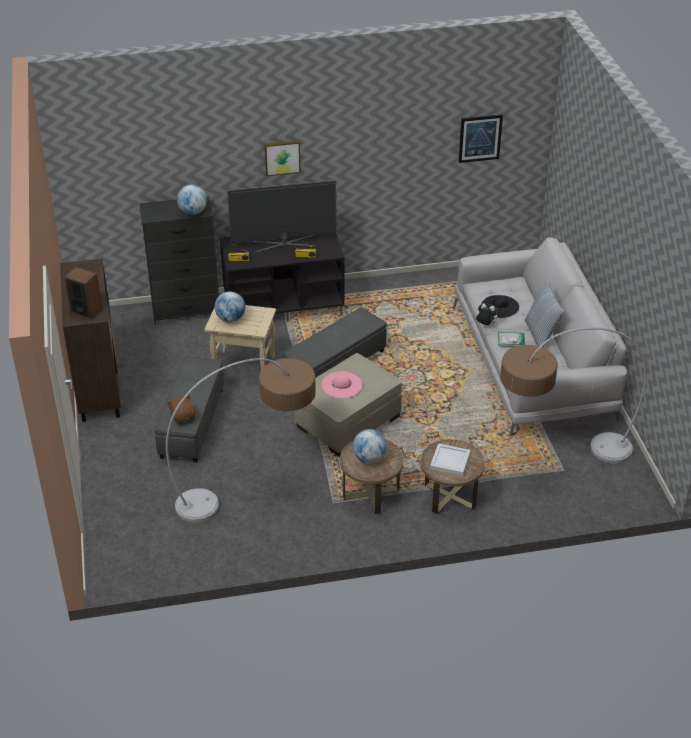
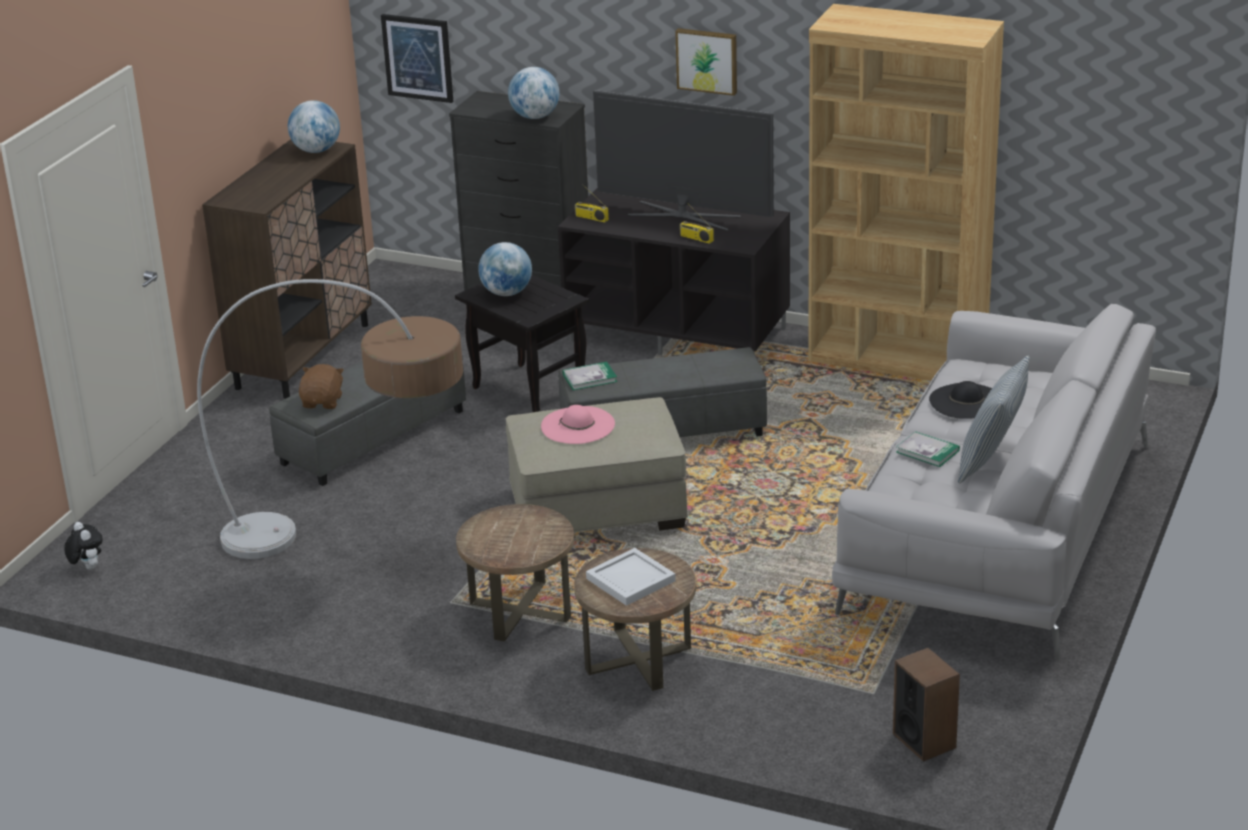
camera: 35 degrees right, 10 degrees down
(86, 310) = (254, 195): speaker -> speaker (924, 740)
(242, 366) = (526, 391): beige side table -> black side table
(304, 353) = (589, 378): none -> book
(369, 458) = (510, 534): globe -> globe (316, 151)
(402, 285) = (897, 359): none -> brown bookcase
(480, 138) = (1067, 102): picture -> picture (418, 57)
(485, 325) = (911, 420): plush toy -> plush toy (87, 567)
(556, 456) = (883, 670): floor lamp -> none

